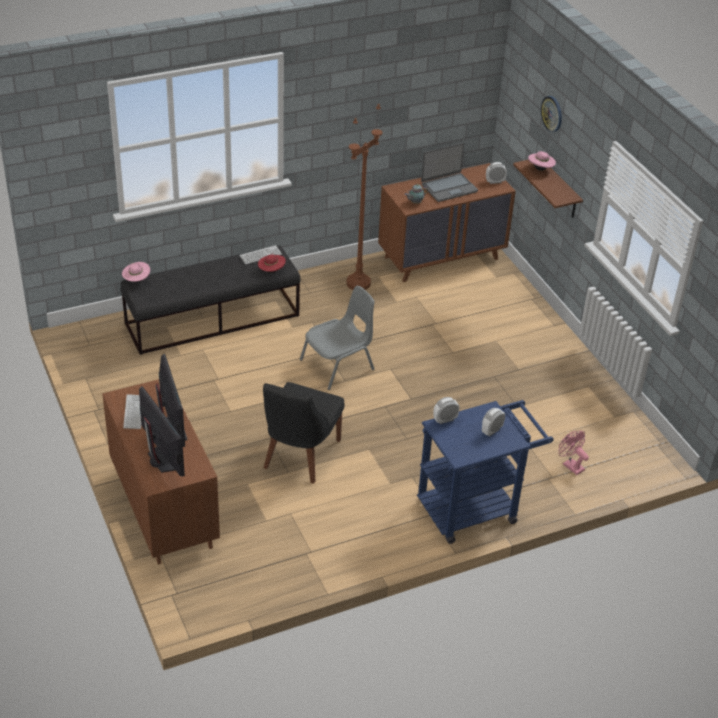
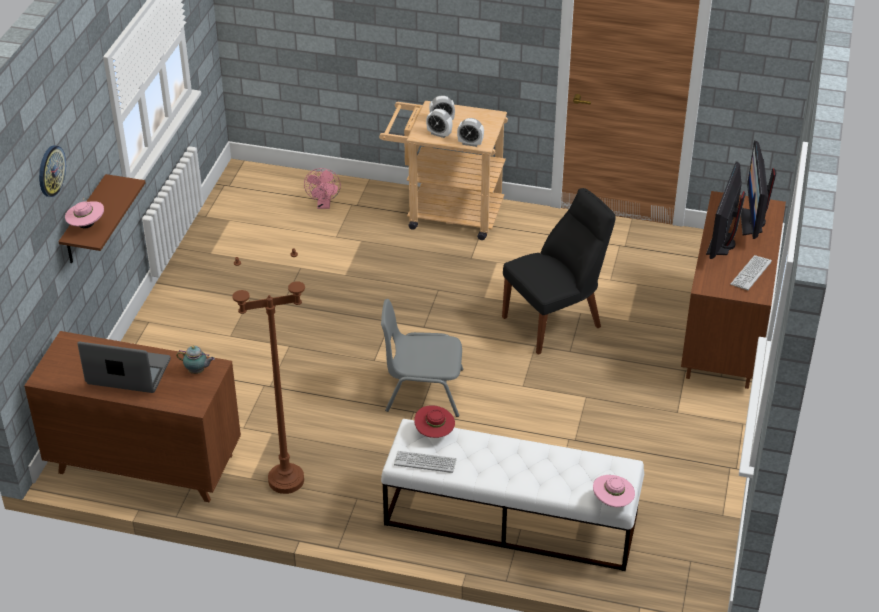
camera: 140 degrees left, 0 degrees up
(213, 319) = (510, 520): black bench -> white bench
(475, 507) = (445, 213): blue cart -> beige cart
(495, 182) = (63, 354): alarm clock -> alarm clock (439, 134)

